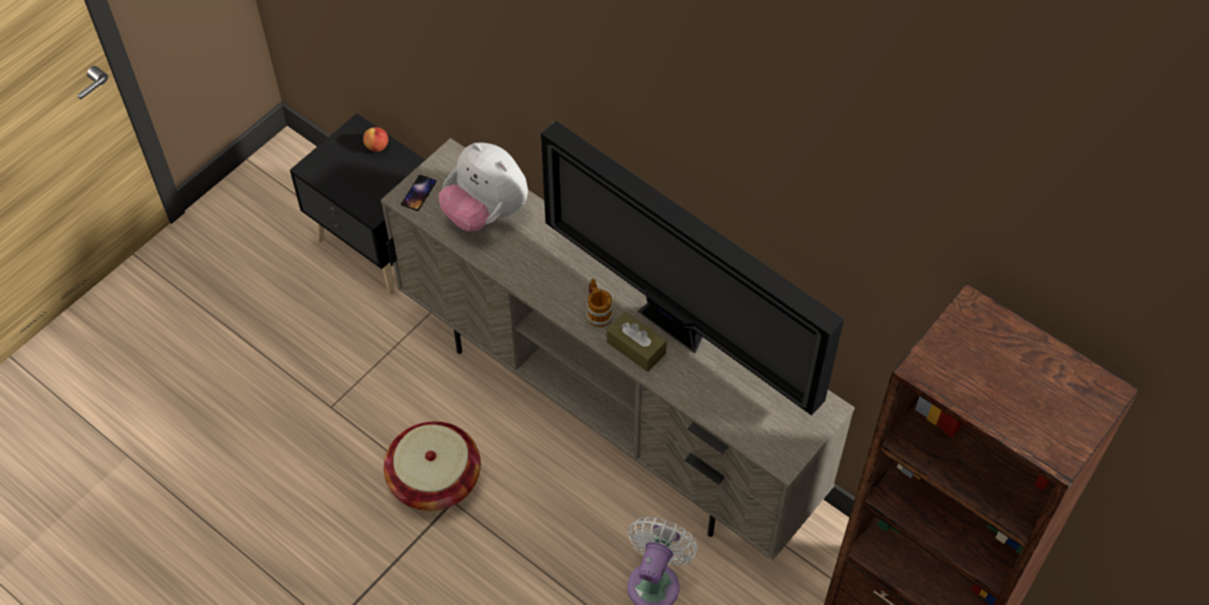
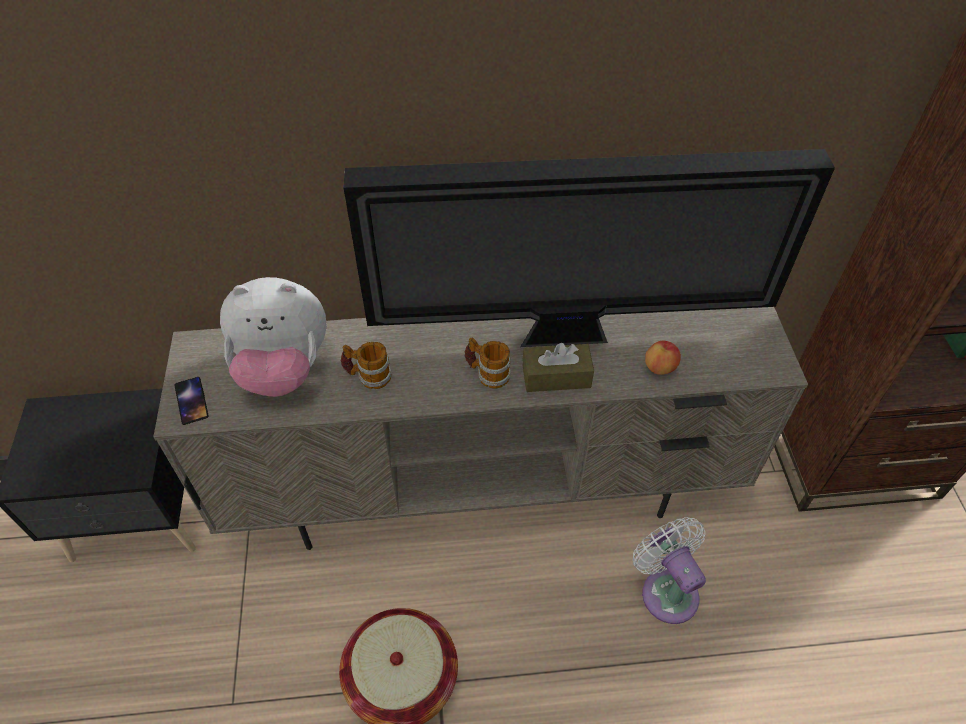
camera: 45 degrees left, 5 degrees down
(377, 146) = (80, 412): apple -> apple (660, 367)
(528, 256) = (368, 376): none -> mug

